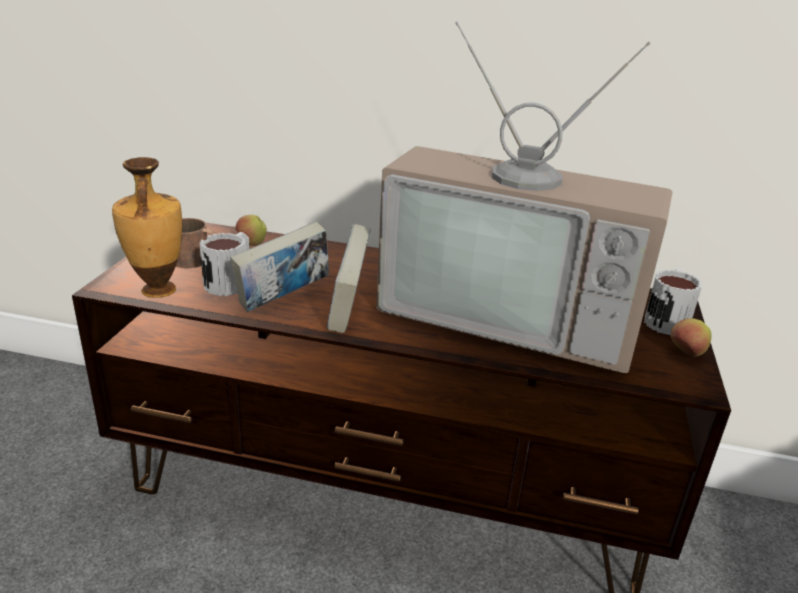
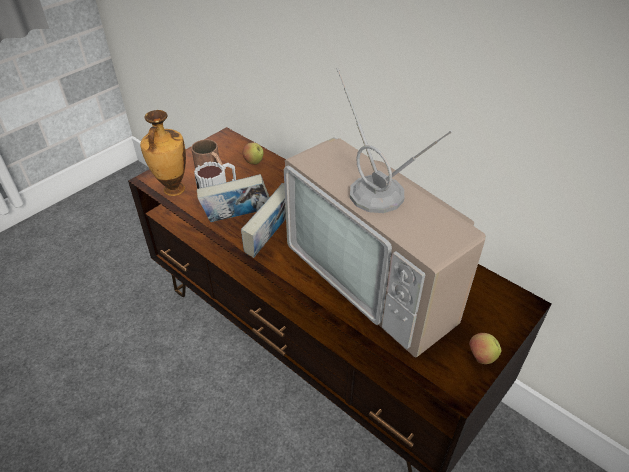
camera: 30 degrees right, 15 degrees up
(666, 319) = (498, 319): mug -> none

